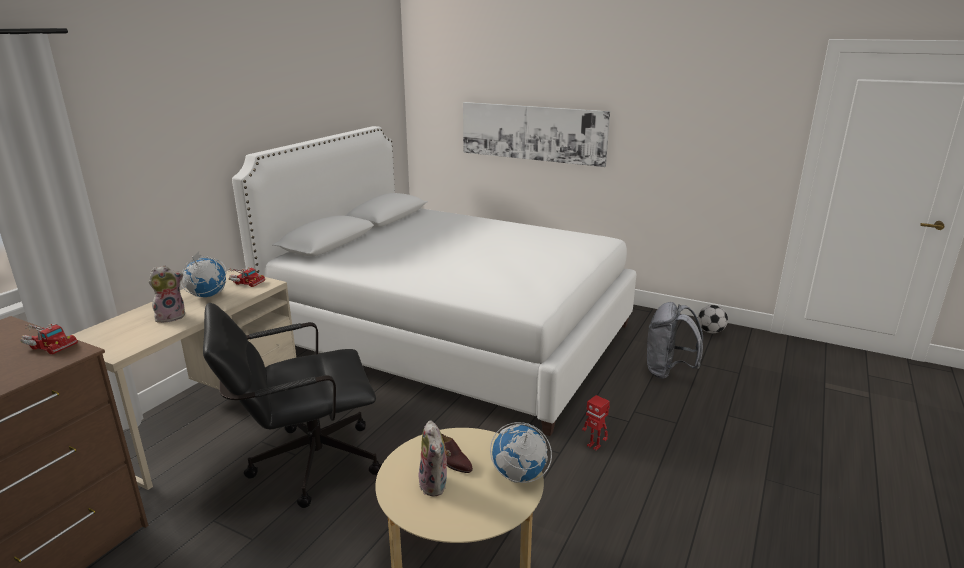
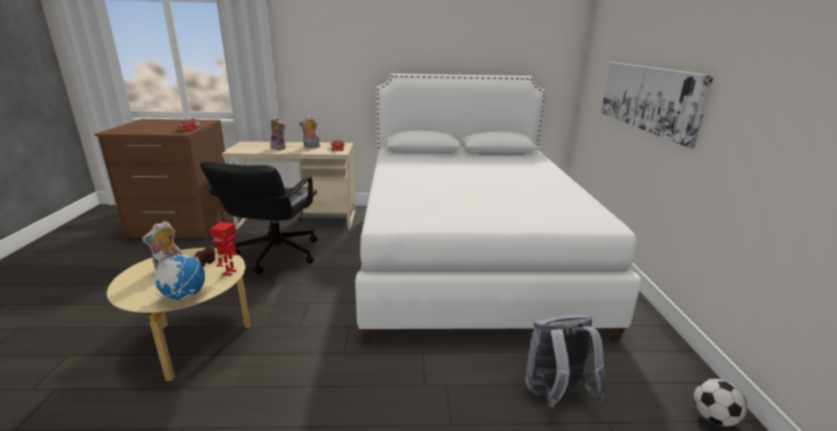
camera: 60 degrees right, 0 degrees up
(207, 296) = (311, 147): globe -> plush toy
(304, 464) = (274, 257): black office chair -> black office chair turned 120 degrees counterclockwise
(594, 445) = (366, 371): toy robot -> toy robot (230, 272)

